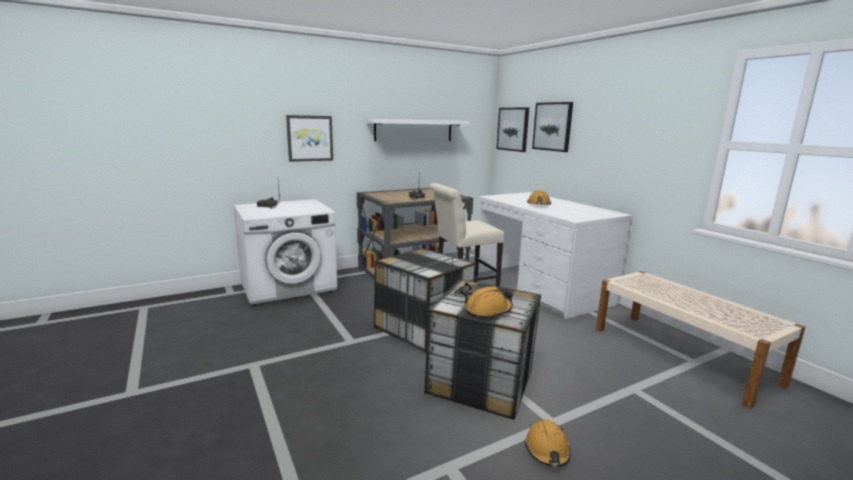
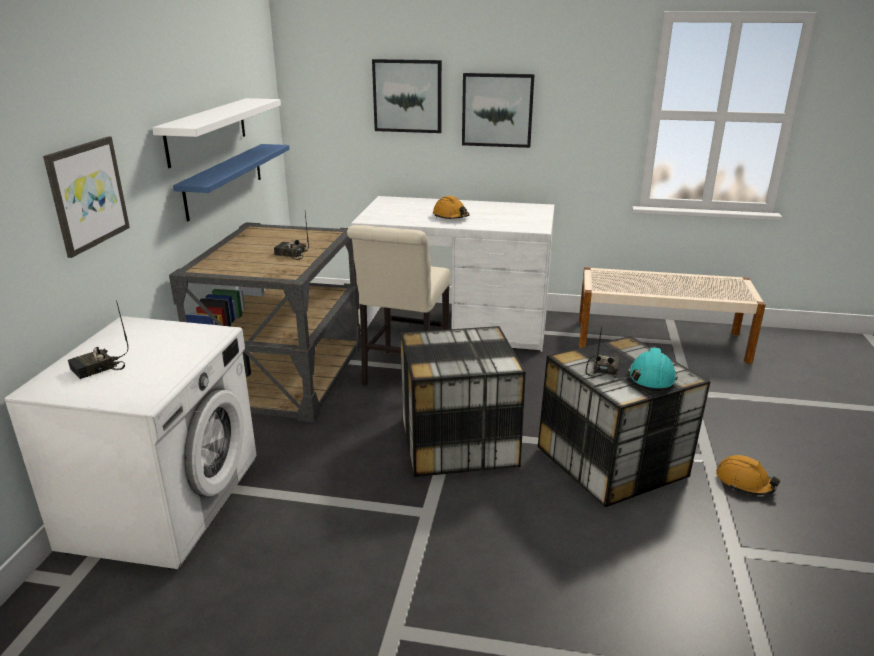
camera: 50 degrees left, 10 degrees up
(423, 159) = (224, 180): none -> blue shelf
(488, 310) = (651, 377): orange hard hat -> turquoise hard hat
(513, 129) = (323, 100): picture -> picture (497, 110)

